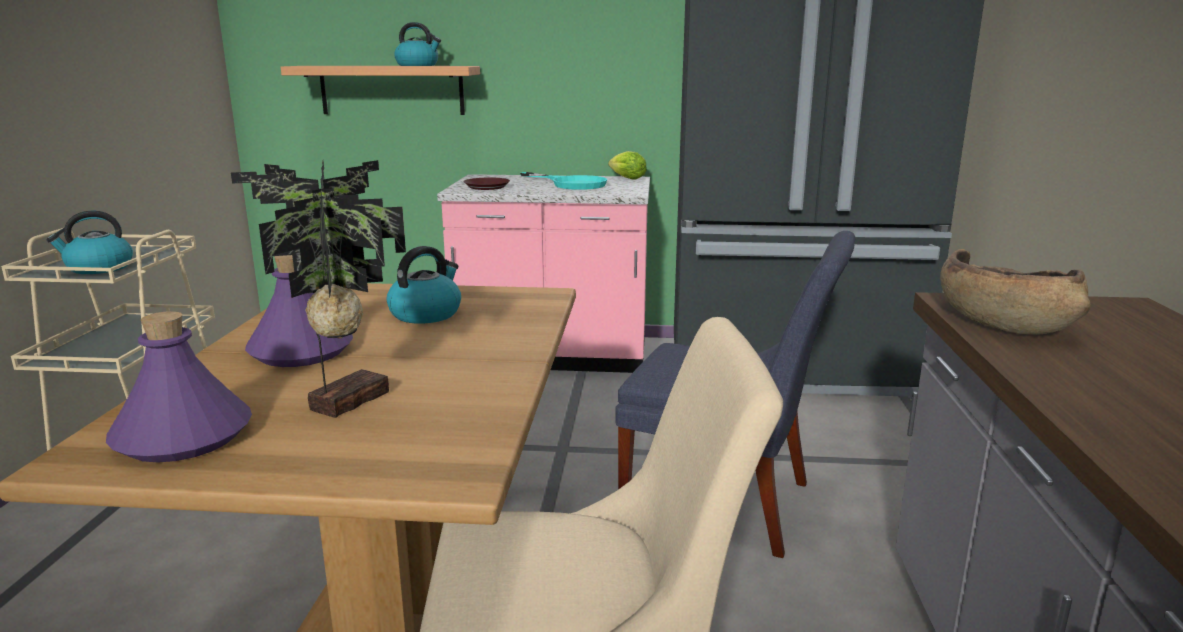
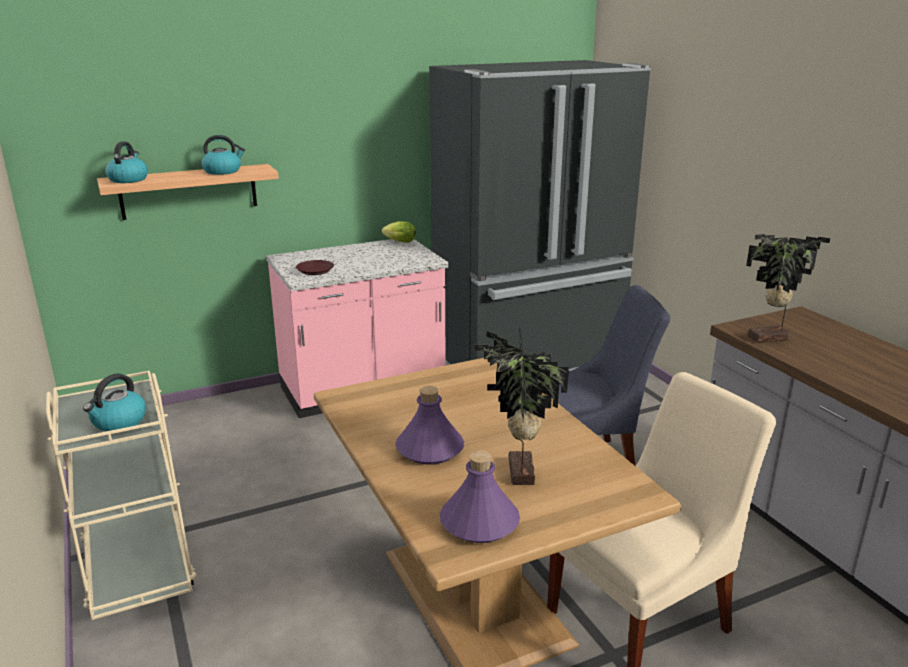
camera: 30 degrees left, 5 degrees up
(426, 314) = (448, 399): kettle -> kettle (128, 179)
(571, 184) = (372, 256): turquoise frying pan -> none
(1002, 322) = (770, 339): brown bowl -> potted plant

